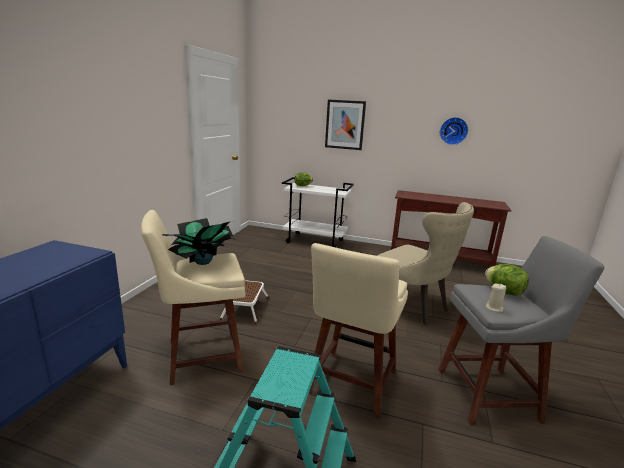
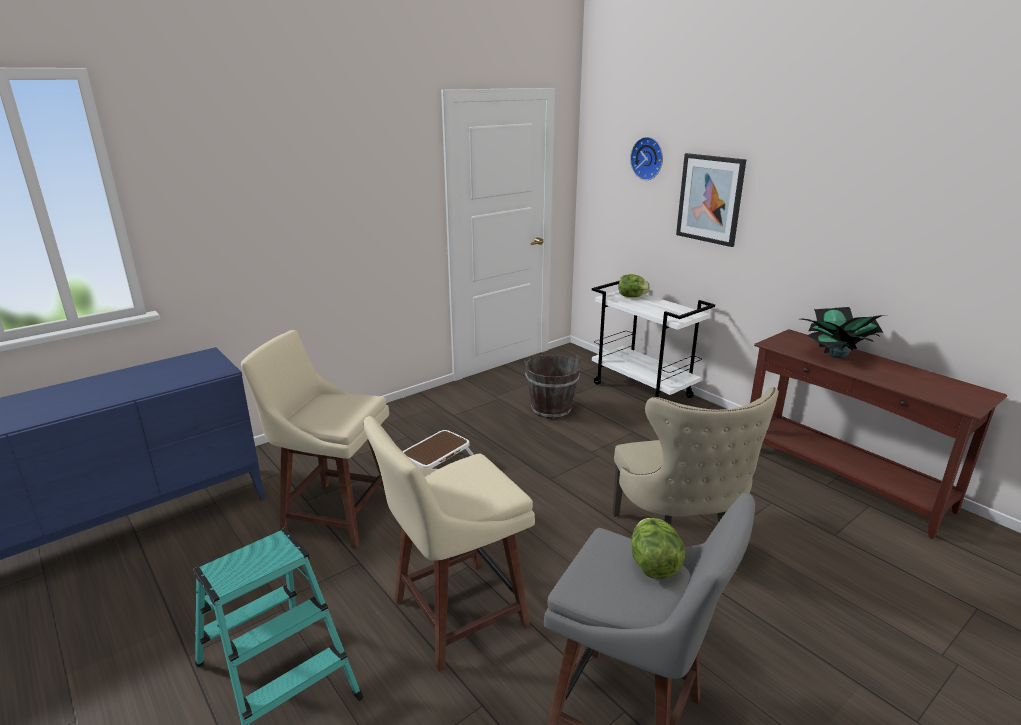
camera: 35 degrees right, 5 degrees up
(202, 262) = (333, 402): potted plant -> potted plant (836, 355)
(278, 260) = (551, 410): none -> brown bucket
(453, 131) = (906, 228): wall clock -> wall clock (648, 158)
(494, 308) = (585, 583): beige candle -> none

